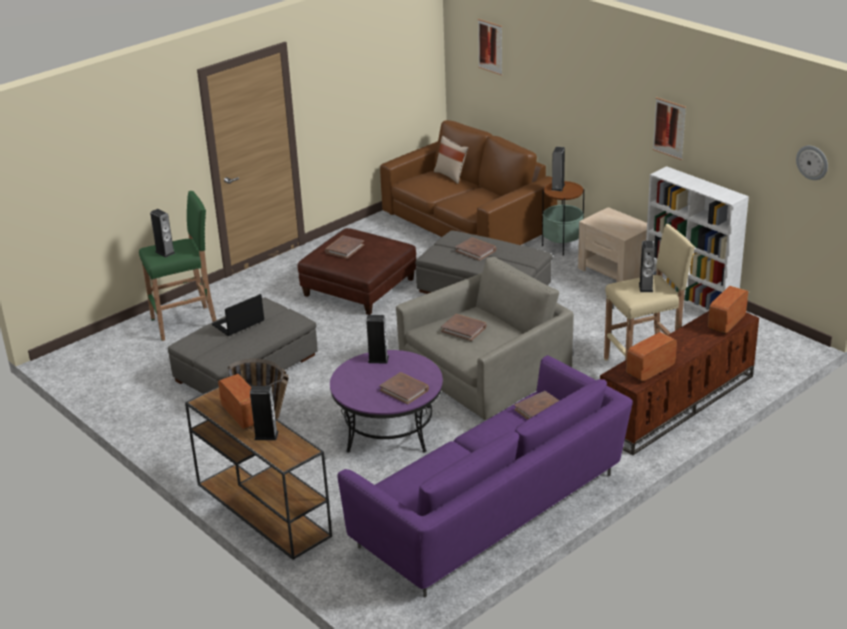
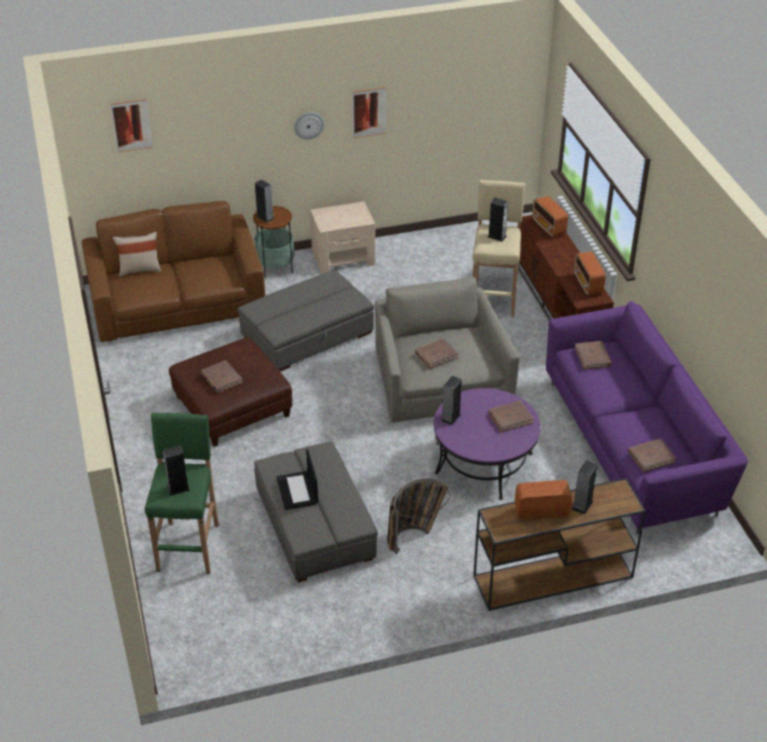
camera: 65 degrees left, 10 degrees up
(476, 250) = (297, 305): brown book -> brown book (651, 457)
(690, 297) = (418, 239): white bookcase -> none
(812, 162) = (512, 80): wall clock -> wall clock (309, 125)

